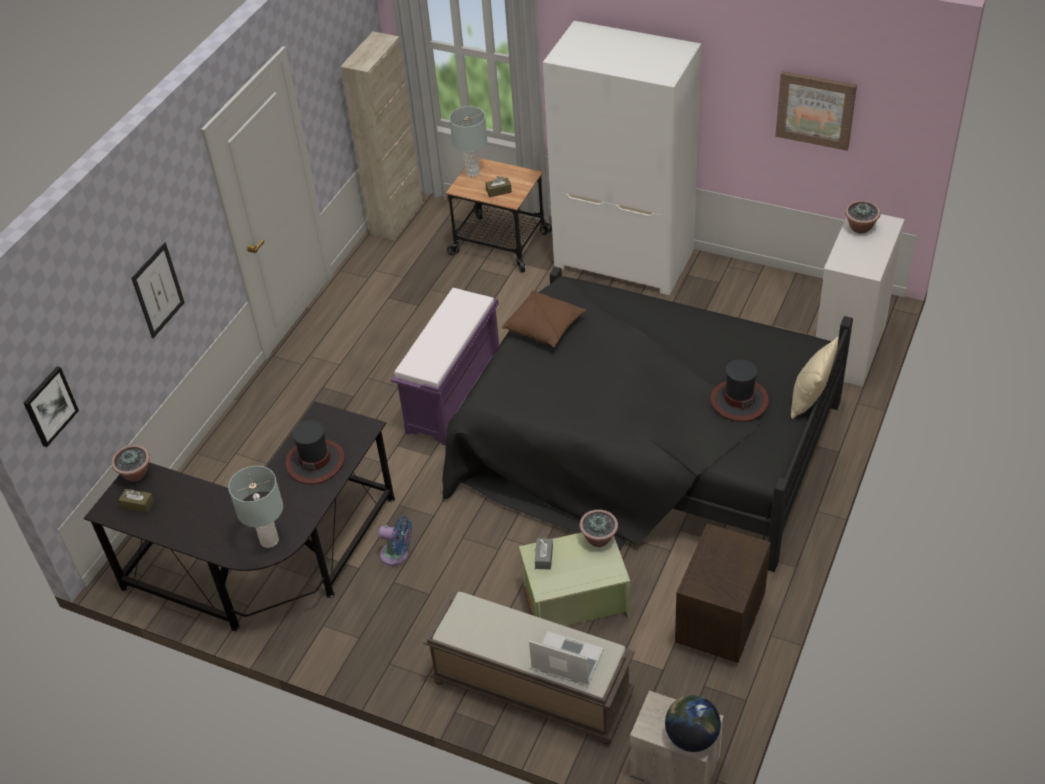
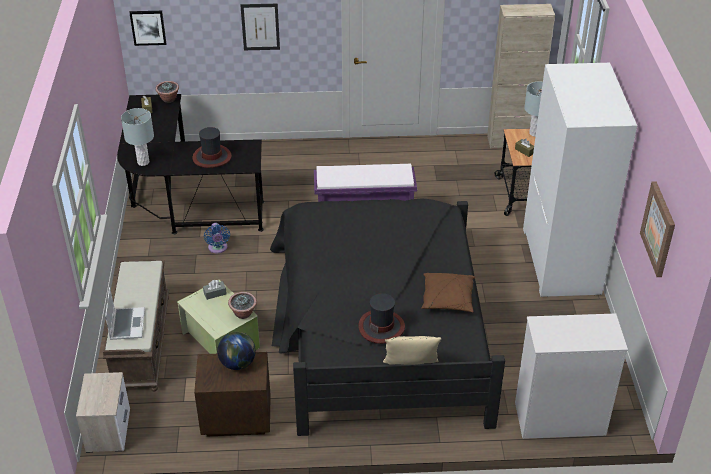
camera: 60 degrees right, 5 degrees down
(544, 327) = (394, 212): brown pillow -> brown pillow (448, 299)
(691, 737) = (92, 403): globe -> globe (238, 363)
(860, 228) = (593, 325): potted plant -> none

